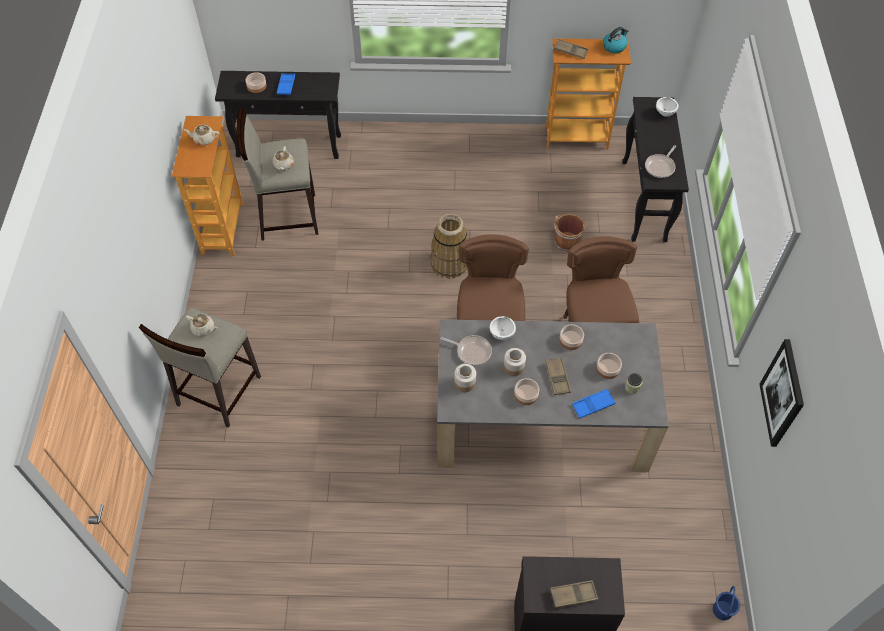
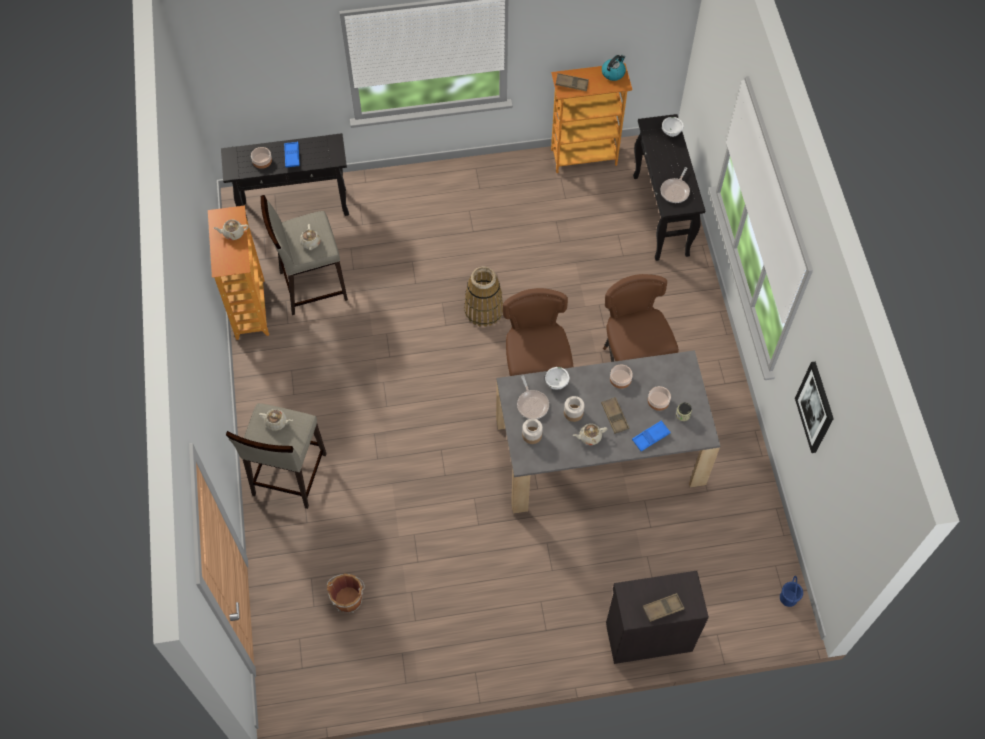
camera: 10 degrees left, 5 degrees up
(471, 351) = (532, 404): frying pan -> frying pan turned 60 degrees clockwise
(526, 394) = (589, 437): bowl -> beige teapot
(567, 241) = (593, 269): brown bucket -> brown bucket (348, 598)

